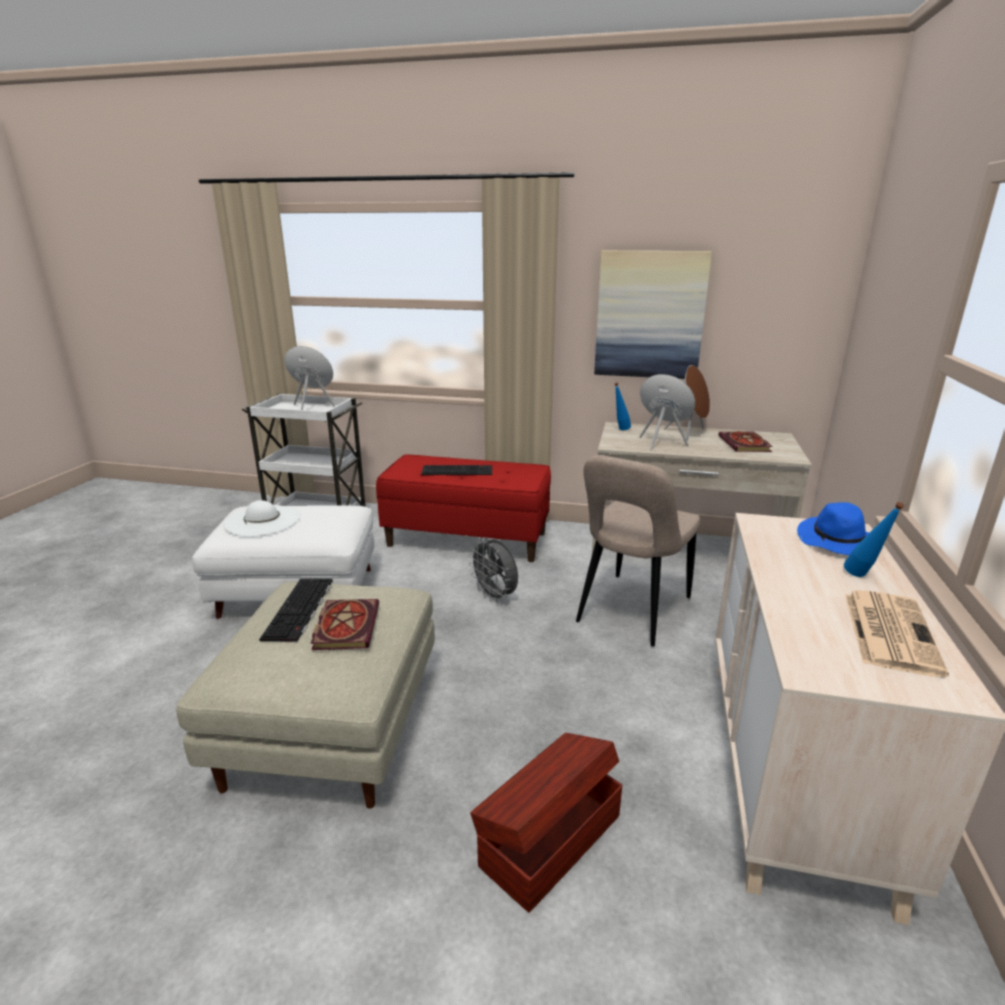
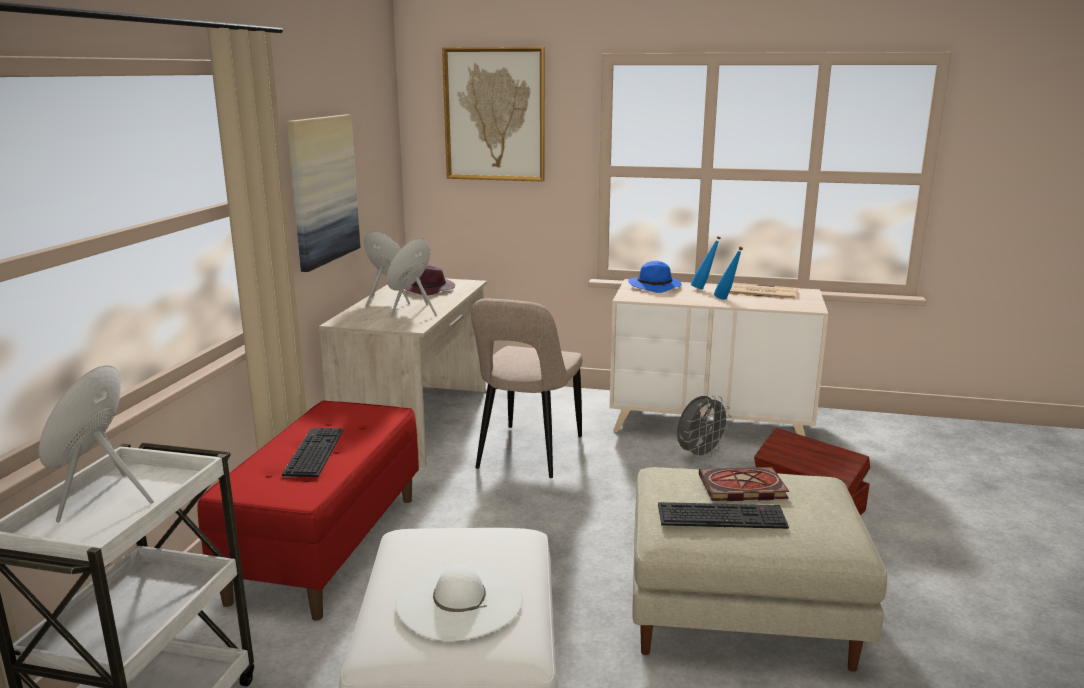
camera: 90 degrees left, 5 degrees down
(495, 596) = (491, 523): grey fan -> grey fan (699, 455)
(620, 430) = (359, 322): blue bottle -> blue bottle (726, 299)
(631, 612) = (527, 454): beige chair -> beige chair turned 75 degrees clockwise
(745, 444) = (430, 289): book -> purple hat
(900, 263) = (494, 114): none -> picture

